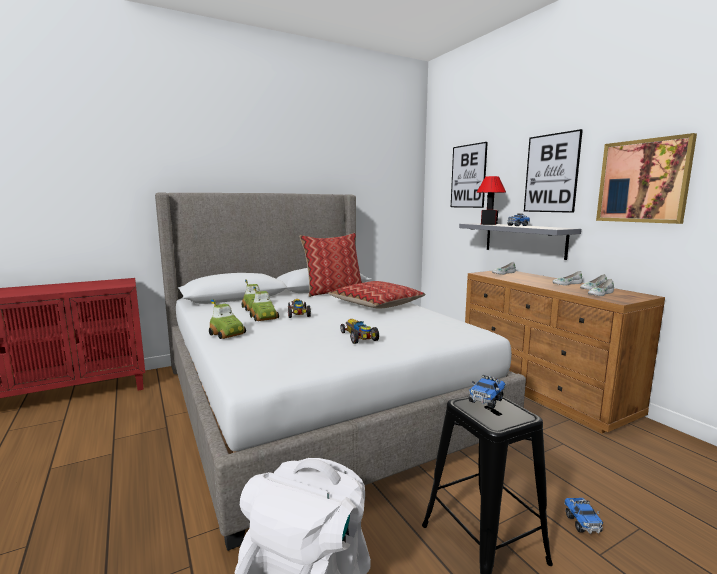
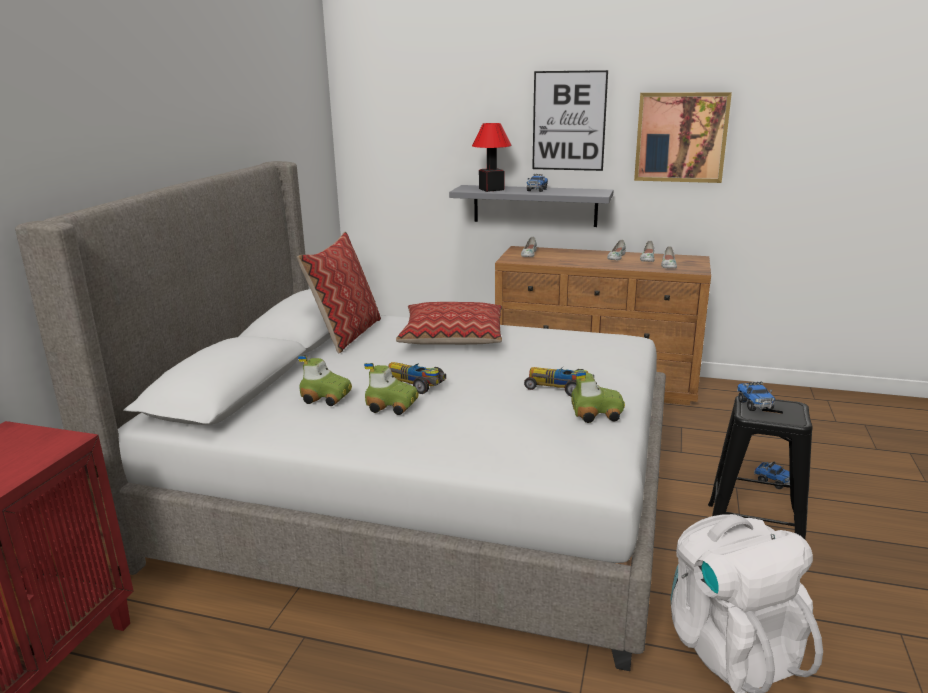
camera: 45 degrees left, 10 degrees up
(228, 334) = (422, 445): toy car -> toy car (596, 413)
(468, 176) = (429, 116): picture -> none

